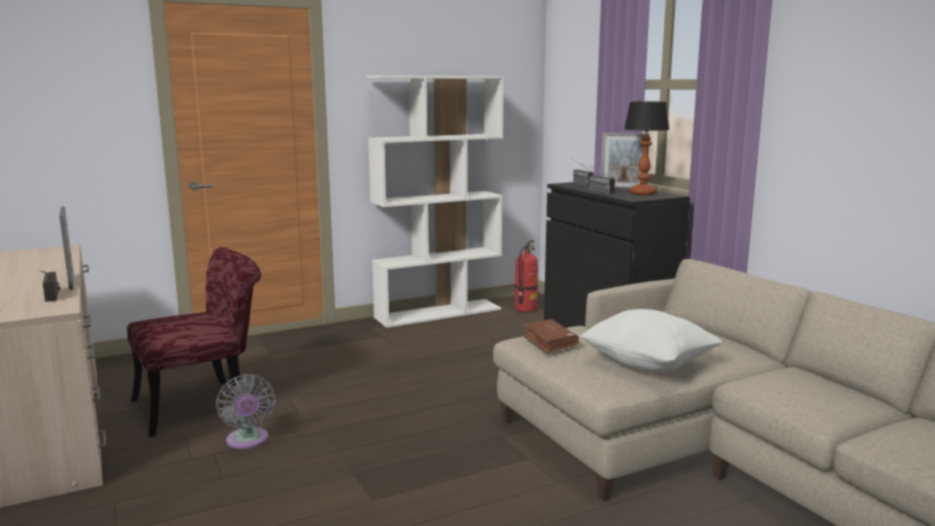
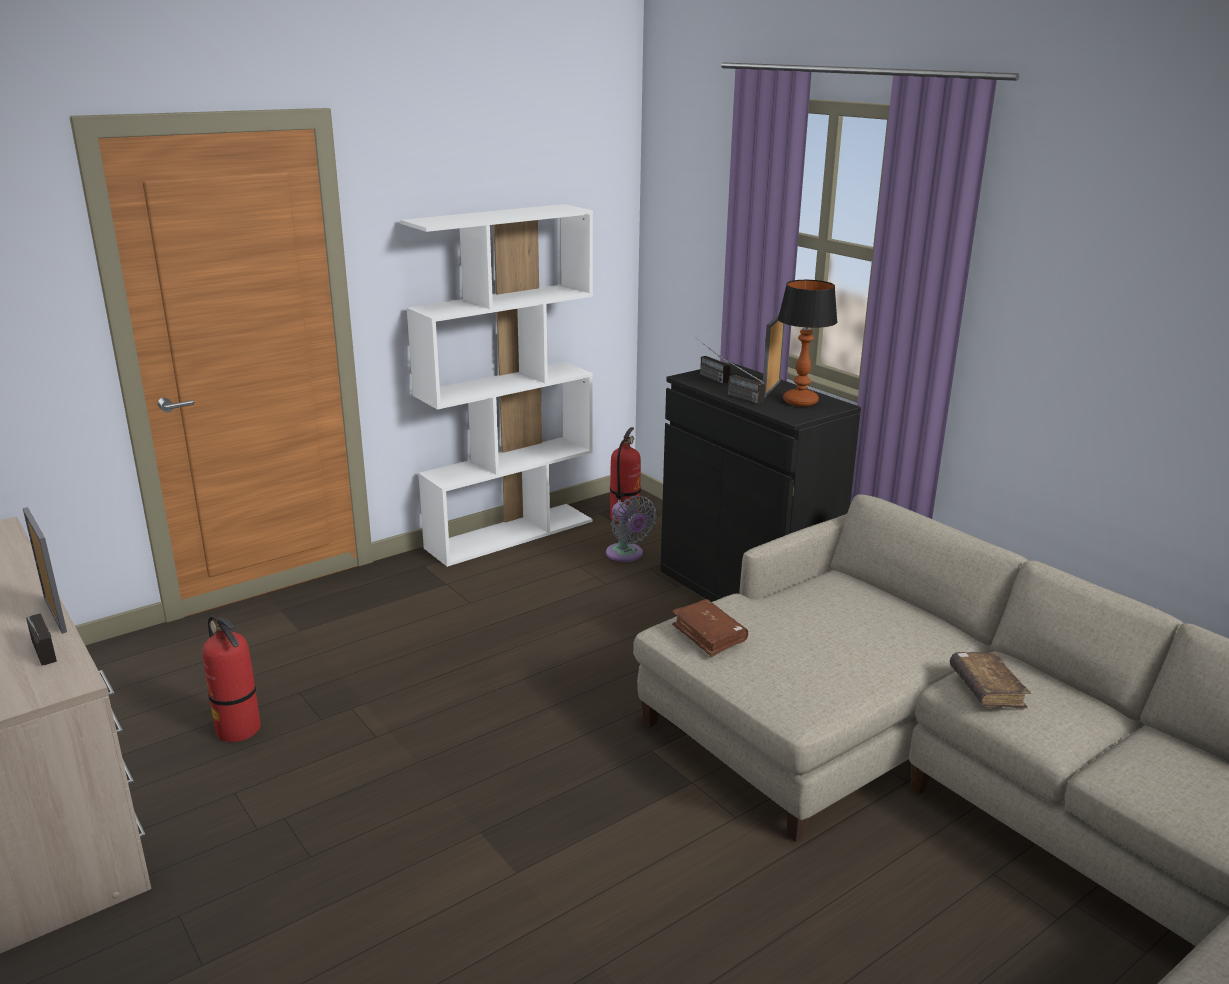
camera: 10 degrees left, 10 degrees up
(204, 404) = (239, 730): red chair -> fire extinguisher
(248, 441) = (323, 791): grey fan -> grey fan (626, 555)
(623, 189) = (771, 389): picture frame -> picture frame turned 105 degrees clockwise
(648, 365) = (838, 667): white pillow -> none
(771, 383) = (986, 689): none -> brown book

